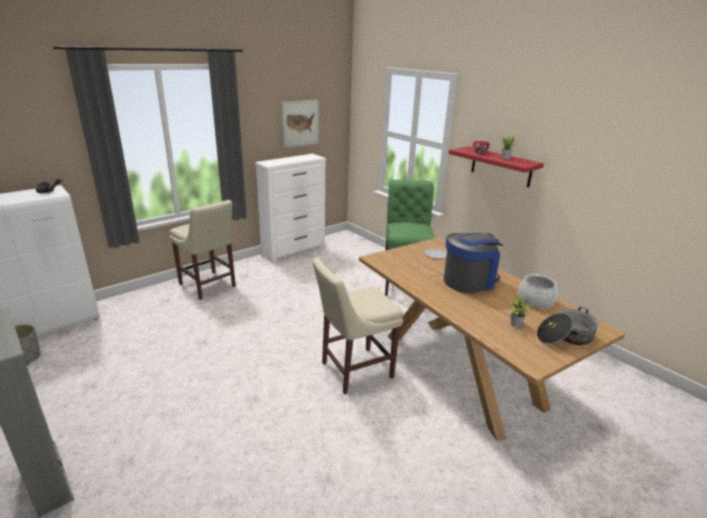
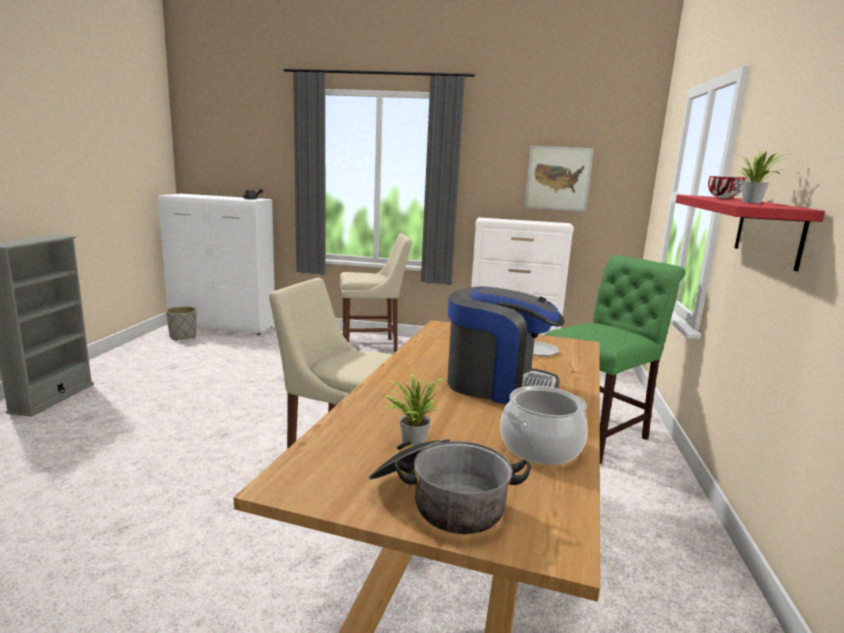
camera: 50 degrees right, 10 degrees down
(208, 286) = (373, 346): beige chair -> beige chair turned 105 degrees counterclockwise

